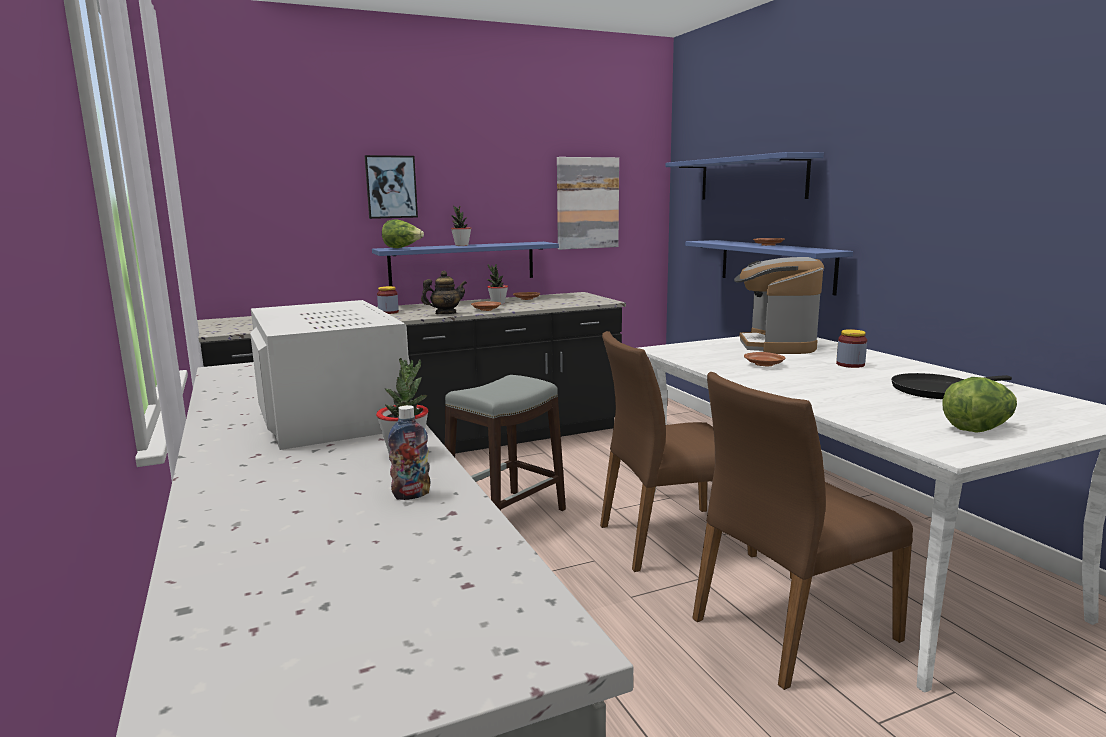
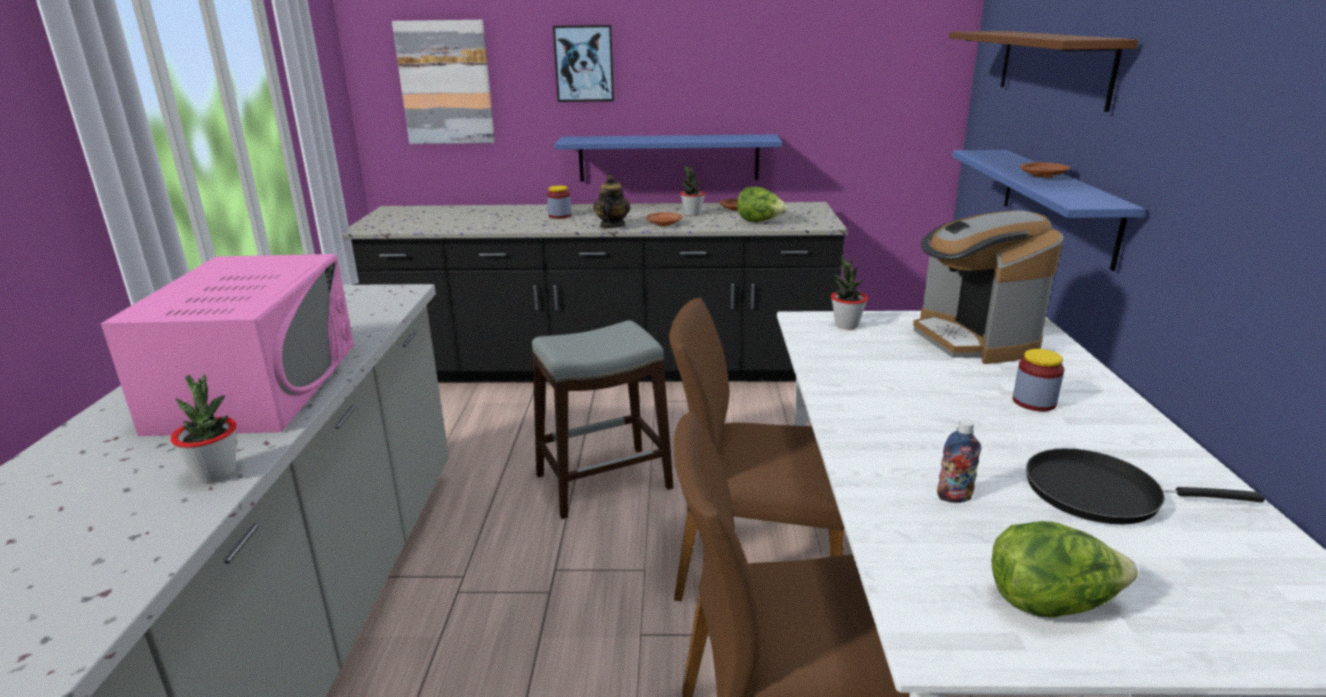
camera: 25 degrees right, 10 degrees up
(331, 413) = (259, 385): white microwave -> pink microwave
(402, 248) = (589, 139): lettuce -> lettuce (760, 222)
(411, 495) = (119, 548): bottle -> bottle (954, 497)
(445, 313) = (612, 226): teapot -> teapot turned 75 degrees counterclockwise
(461, 245) = (661, 138): potted plant -> potted plant (846, 325)
(587, 203) = (842, 84): picture -> picture (446, 83)
(751, 178) = (1053, 66): blue shelf -> brown shelf
(764, 365) = (901, 377): brown plate -> none
(776, 345) = (973, 339): coffee machine -> coffee machine turned 45 degrees counterclockwise

